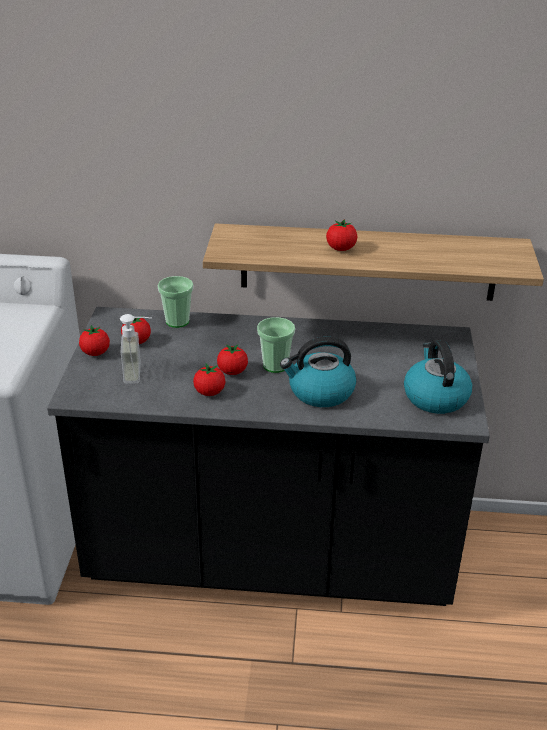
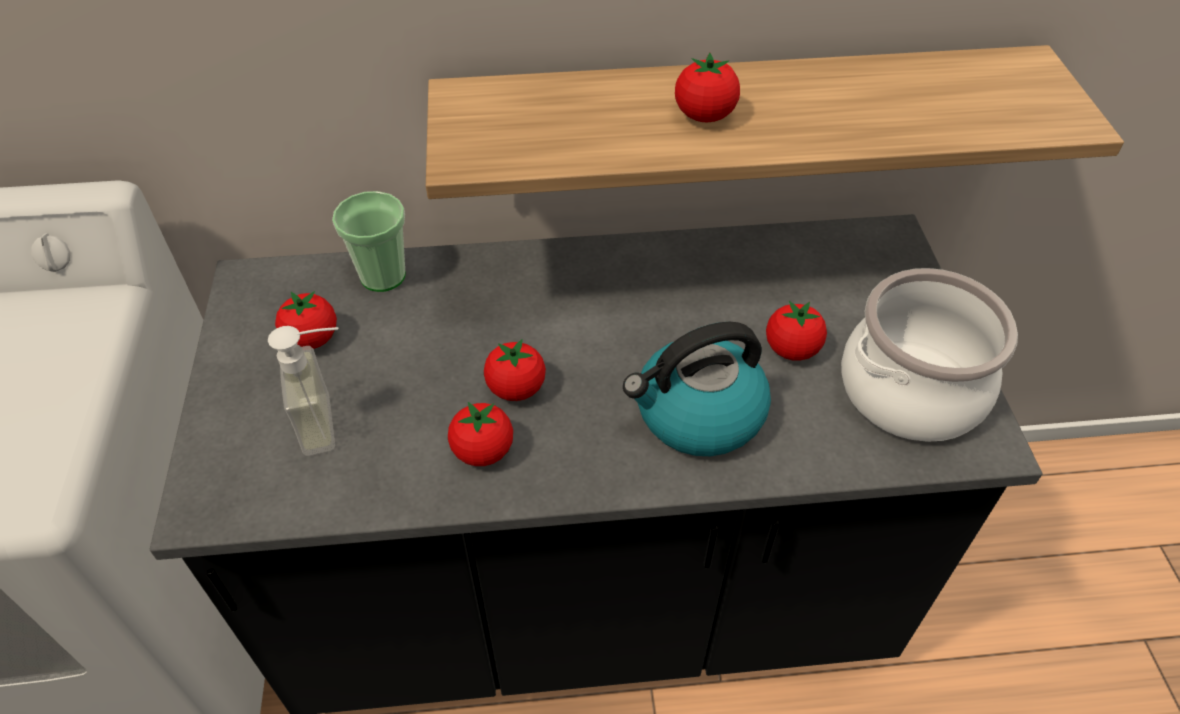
camera: 10 degrees left, 15 degrees up
(95, 353) = (233, 381): tomato -> tomato (791, 349)
(275, 365) = (594, 359): cup -> none
(435, 397) = (912, 391): kettle -> cooking pot

